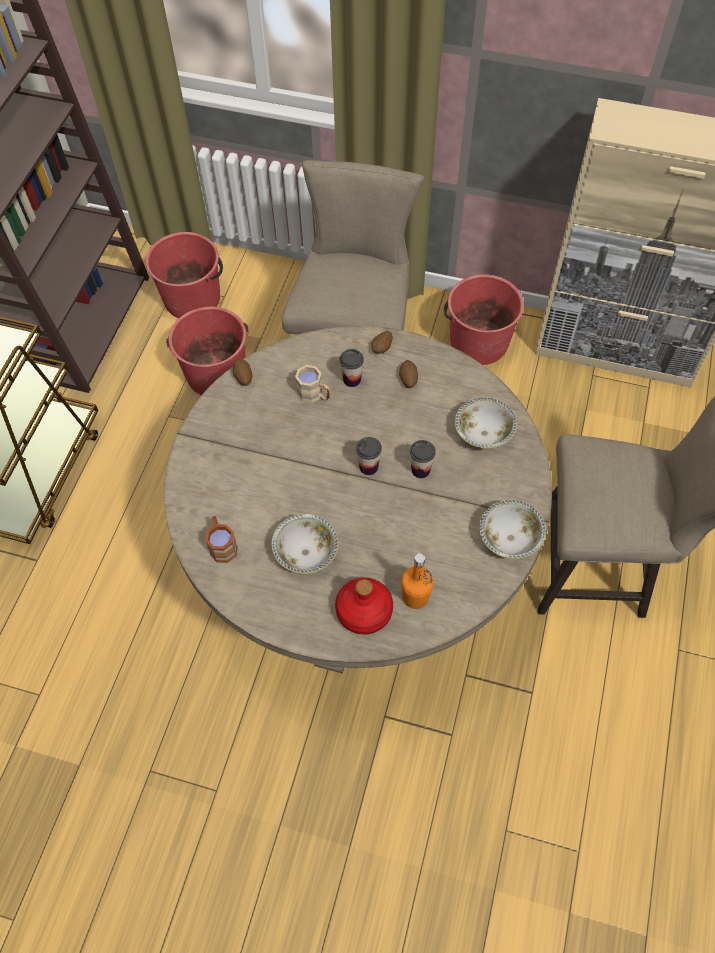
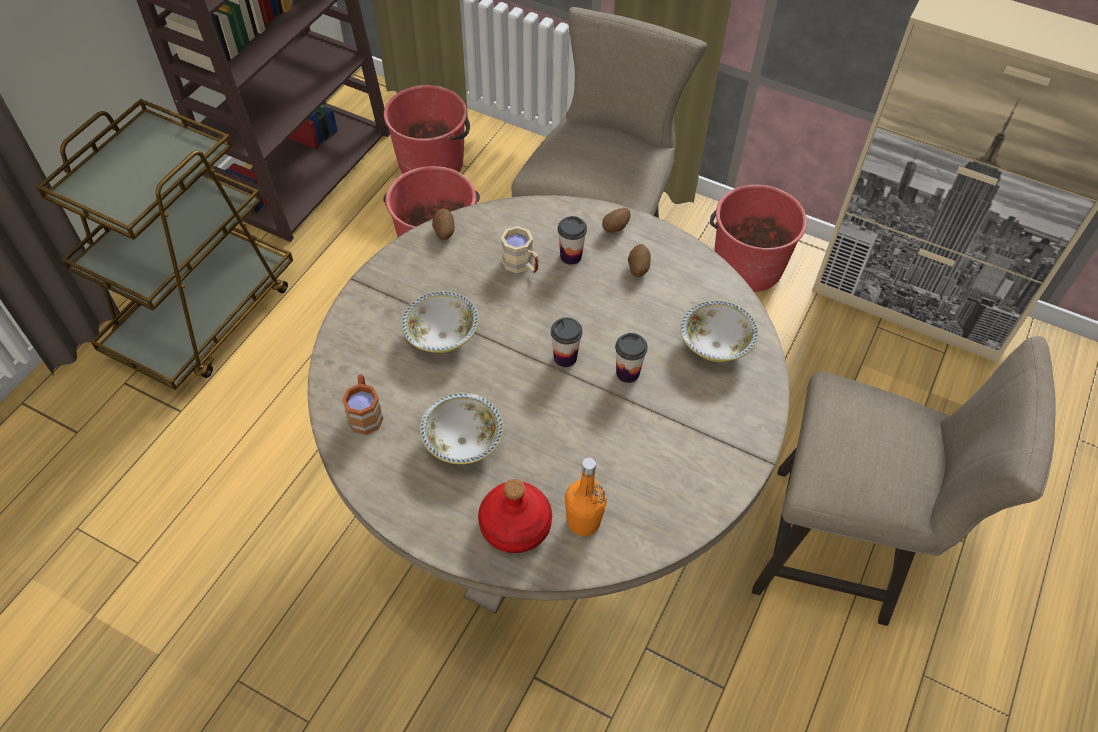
camera: 10 degrees right, 5 degrees down
(509, 538) = (719, 474): bowl -> bowl (442, 336)

